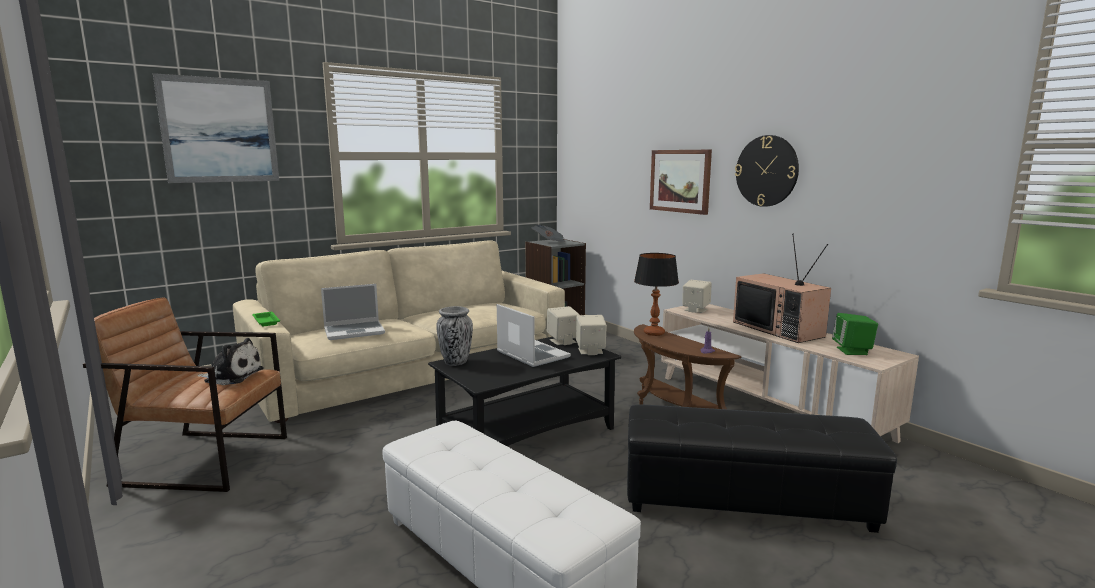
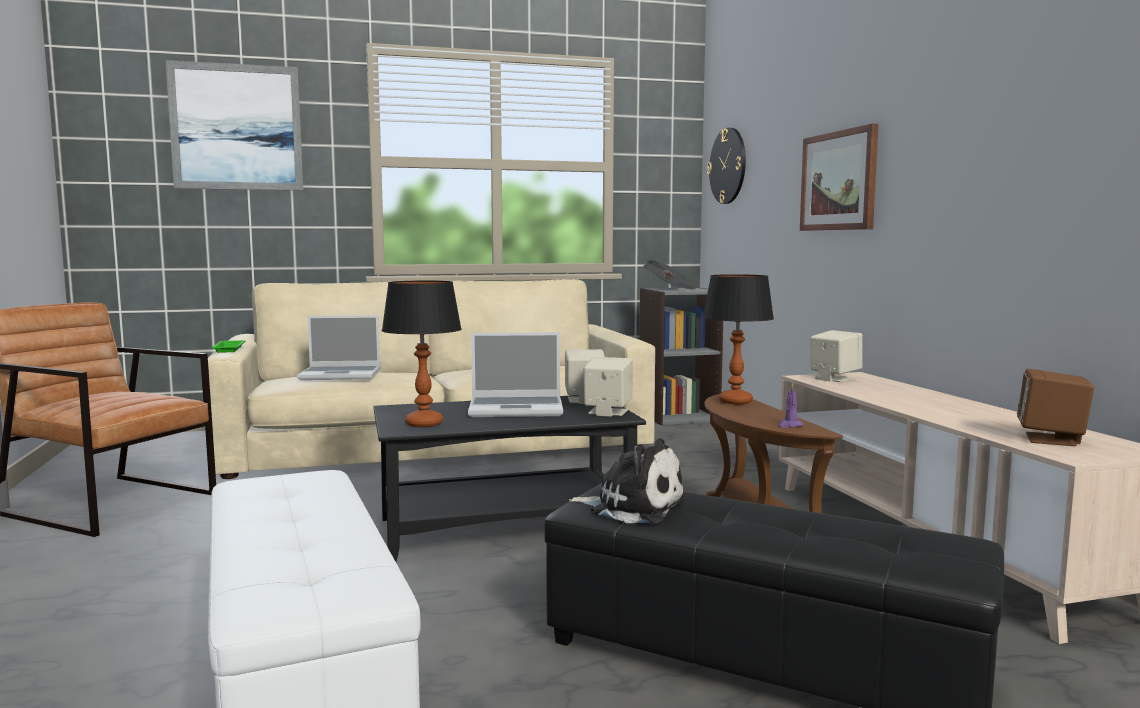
camera: 20 degrees right, 5 degrees down
(231, 376) = (140, 398): plush toy -> plush toy (632, 507)
(455, 362) = (406, 408): vase -> none
(488, 376) = (423, 423): none -> table lamp
(531, 354) = (517, 409): laptop -> laptop turned 105 degrees clockwise
(766, 171) = (951, 144): wall clock -> wall clock (728, 166)
(779, 329) = (949, 407): television -> none
(852, 351) = (1051, 439): green speaker -> brown speaker

